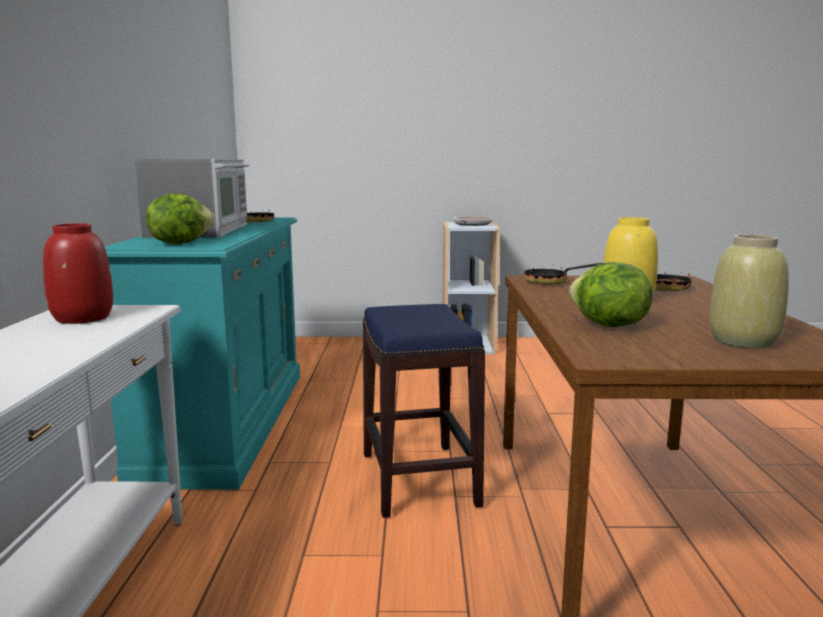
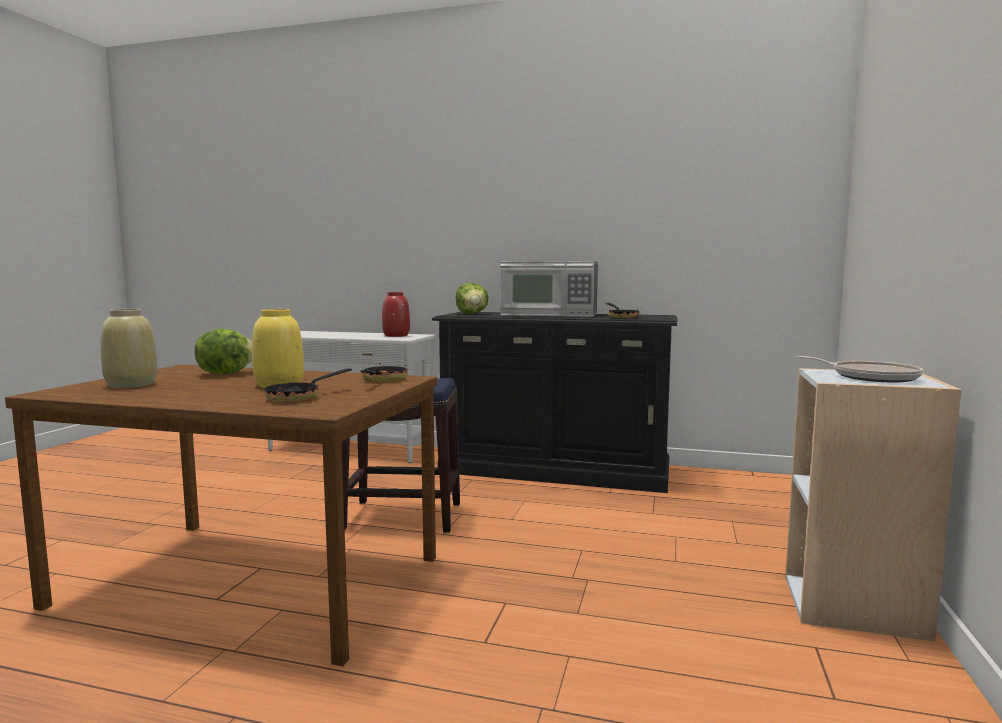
camera: 105 degrees right, 5 degrees down
(228, 421) = (555, 470): turquoise cabinet -> black cabinet

